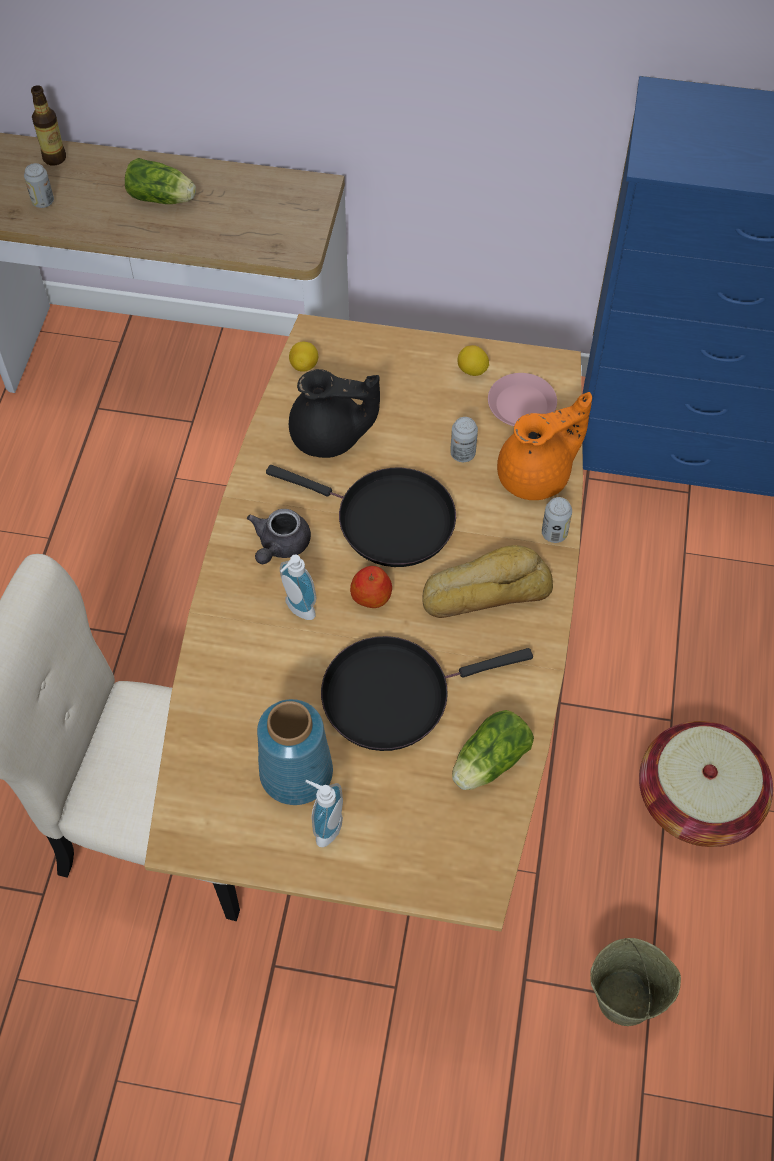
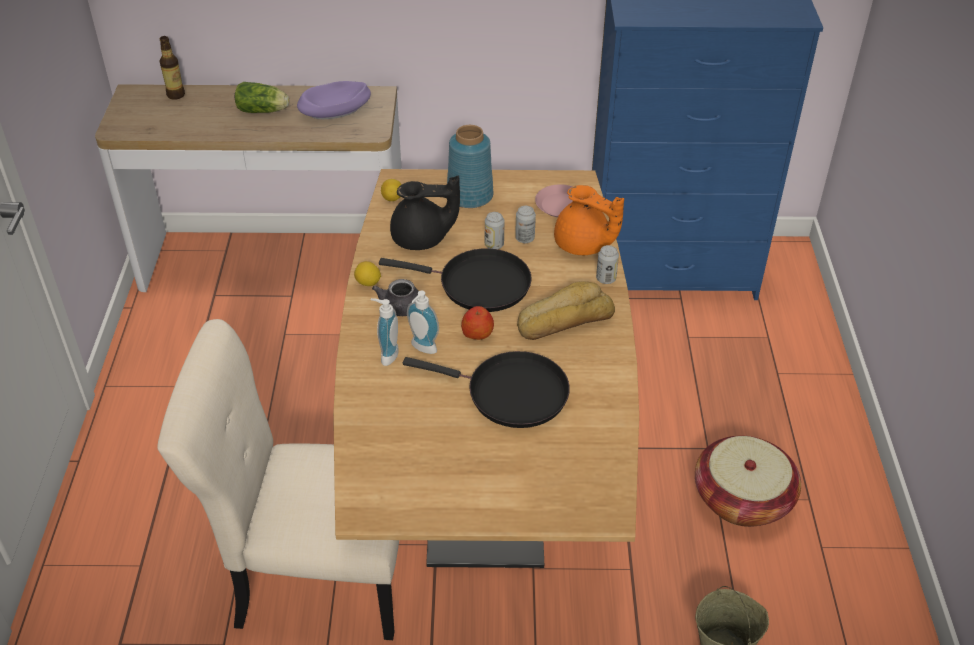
camera: 10 degrees left, 15 degrees down
(43, 202) = (172, 121): can -> can (494, 245)
(256, 210) = (335, 111): none -> purple bowl
(297, 773) = (446, 454): blue vase -> blue vase (470, 196)
(324, 827) = (477, 487): soap dispenser -> soap dispenser (386, 355)
(394, 694) = (510, 393): black frying pan -> black frying pan turned 135 degrees counterclockwise
(472, 370) = (519, 189): lemon -> lemon (368, 283)
(488, 763) = (595, 428): lettuce -> none
(537, 475) = (583, 245): orange teapot -> orange teapot turned 75 degrees clockwise

